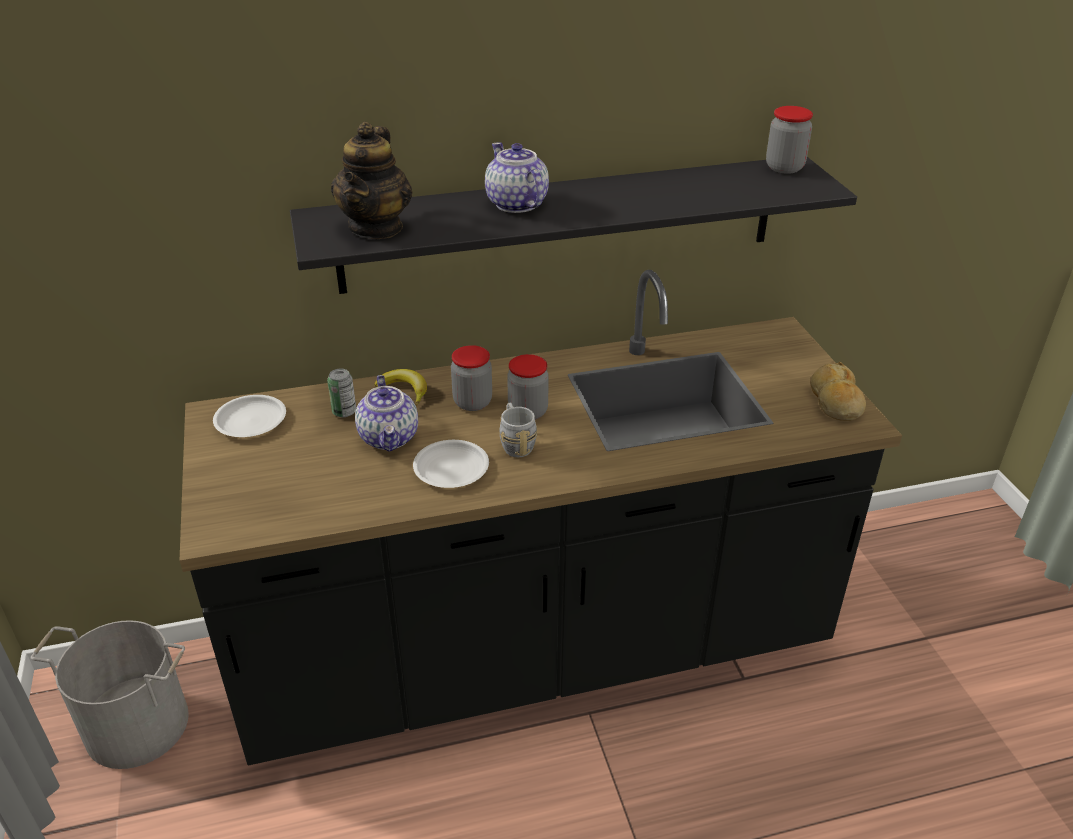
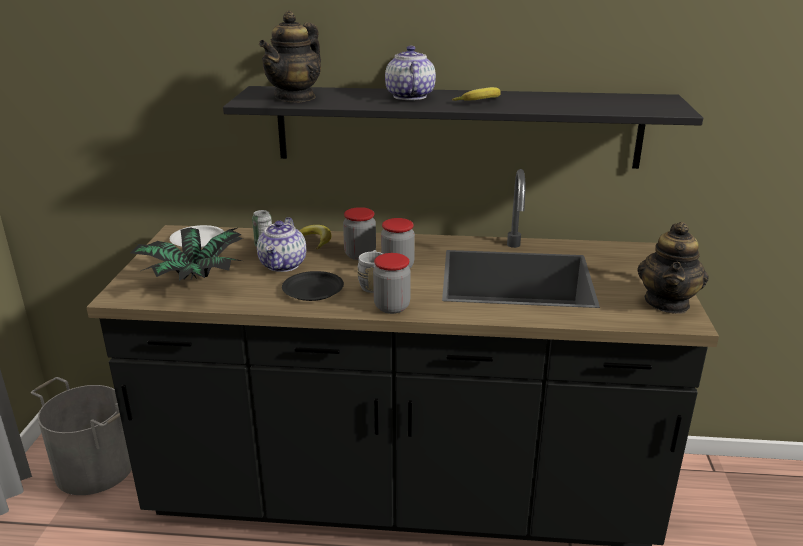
camera: 20 degrees right, 10 degrees down
(293, 487) = (193, 281): none -> potted plant
(451, 469) = (313, 290): white plate -> black plate
(607, 202) = (480, 101): none -> banana
(784, 167) = (652, 98): jar -> jar (392, 307)
(835, 402) = (667, 303): bread -> teapot

